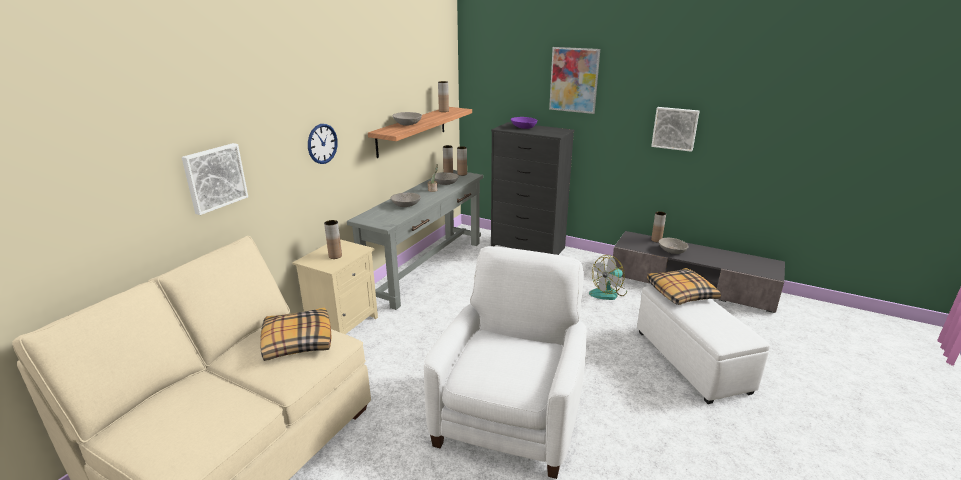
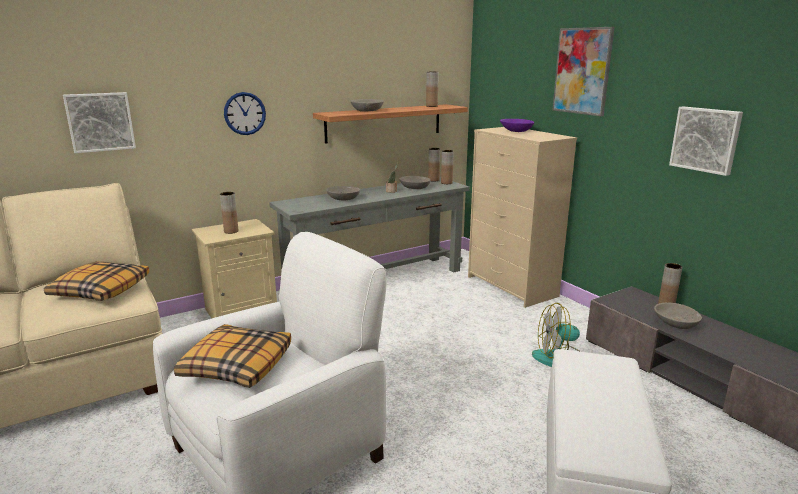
camera: 30 degrees right, 5 degrees down
(528, 247) = (512, 287): black dresser -> beige dresser
(680, 293) = (598, 370): pillow -> pillow (236, 366)

